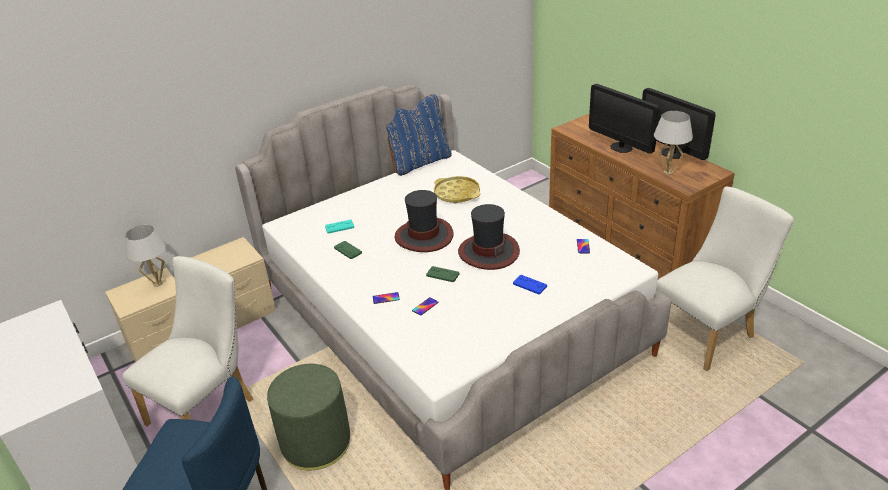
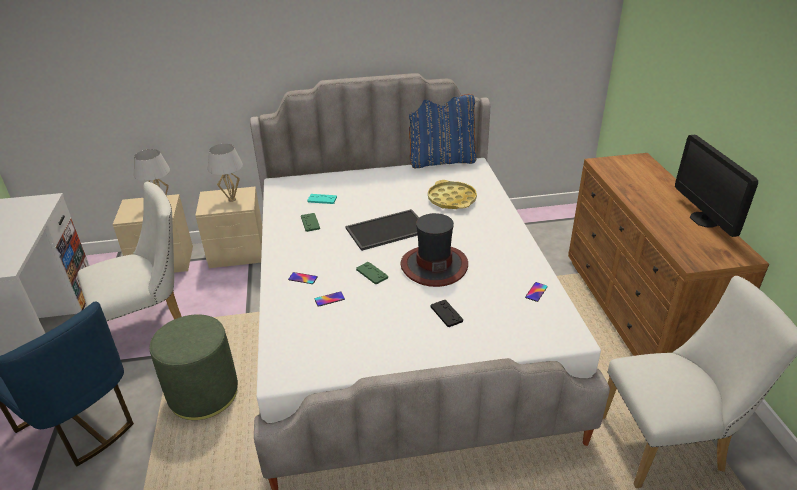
camera: 25 degrees right, 0 degrees up
(424, 236) = (387, 231): hat -> tray
(529, 285) = (446, 314): blue game controller -> black game controller
(621, 147) = (646, 197): monitor -> none
(668, 172) = (681, 239): white table lamp -> white table lamp (231, 199)

